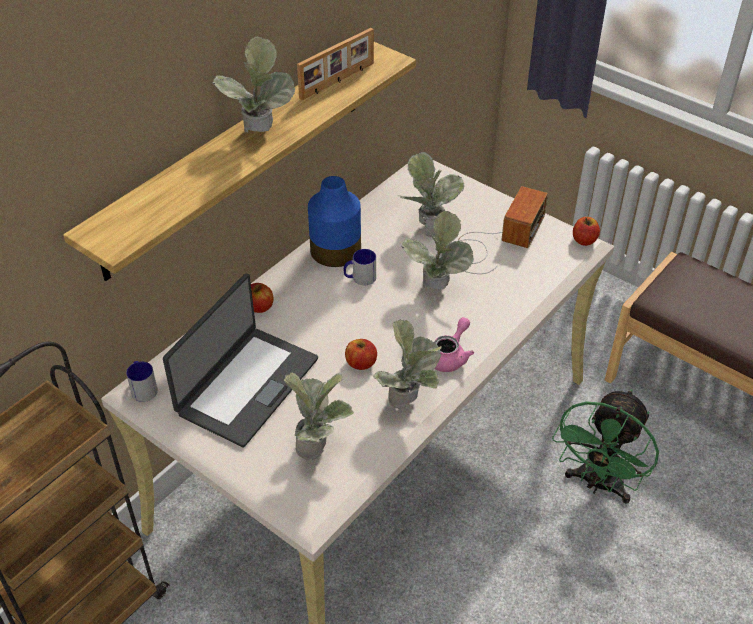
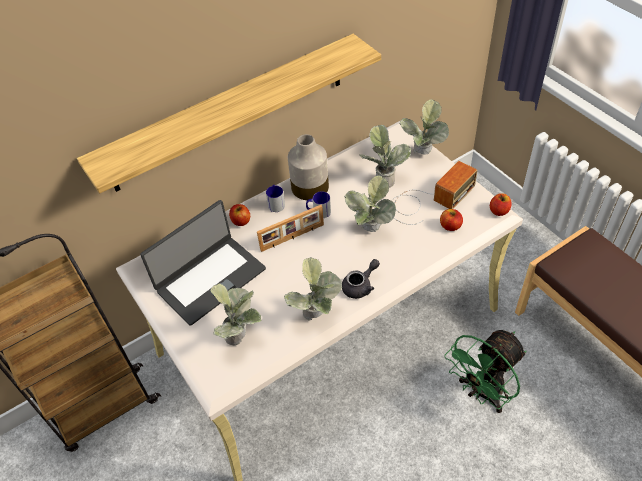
camera: 20 degrees right, 5 degrees up
(143, 388) = (142, 267): mug -> mug (276, 203)
(260, 135) = (240, 101): potted plant -> potted plant (422, 155)
(336, 249) = (310, 186): blue vase -> beige vase
(338, 81) = (315, 65): picture frame -> picture frame (292, 238)
(361, 363) = (294, 278): apple -> apple (450, 226)
(450, 356) = (360, 286): pink teapot -> grey teapot

